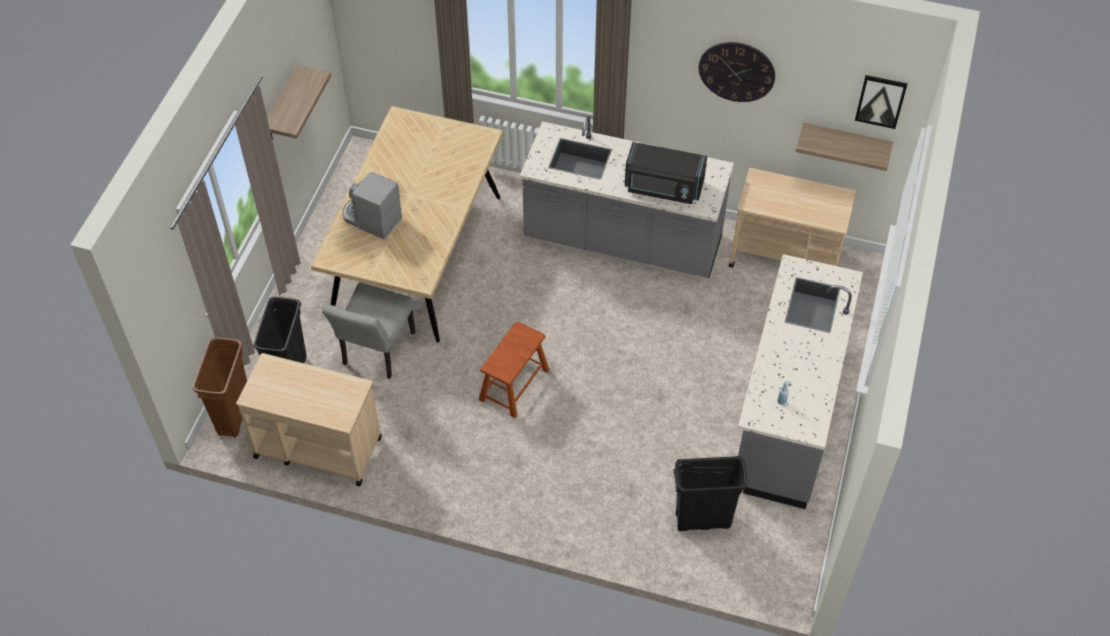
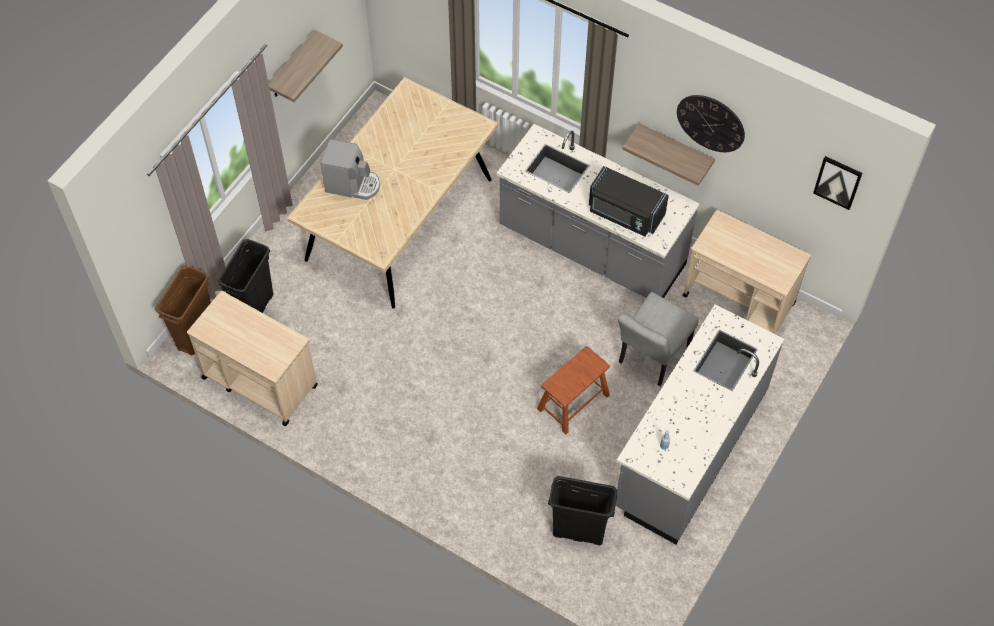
camera: 15 degrees right, 5 degrees up
(371, 219) = (353, 184): coffee machine -> coffee machine turned 150 degrees clockwise
(375, 353) = (335, 305): grey chair -> grey chair (650, 358)
(514, 384) = (449, 364): brown stool -> brown stool (573, 401)
(845, 142) = (805, 209): shelf -> shelf (675, 149)

